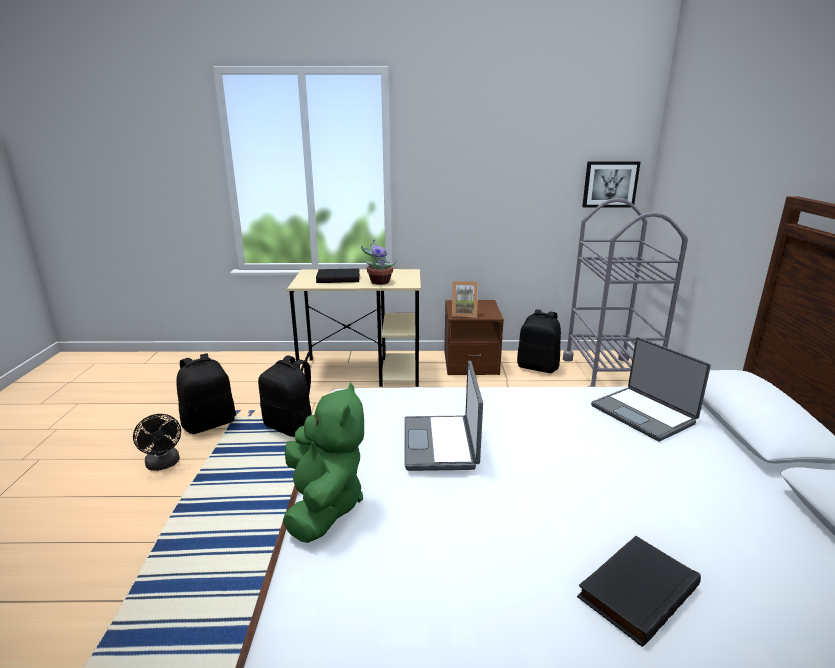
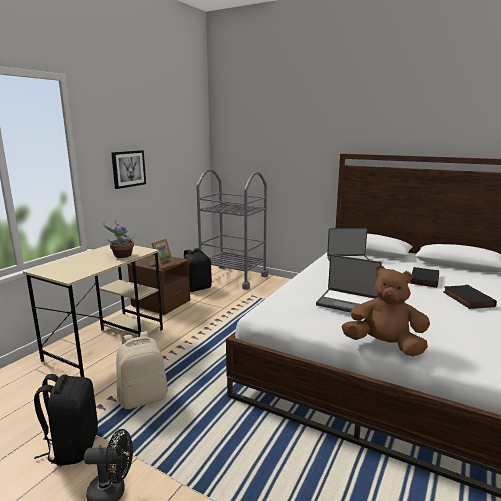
camera: 60 degrees left, 5 degrees down
(291, 426) = (143, 398): black backpack -> beige backpack
(323, 505) = (384, 345): green plush toy -> brown plush toy
(339, 278) = (84, 264): black book -> black book (423, 279)
(610, 184) = (195, 161): picture -> picture (128, 169)

